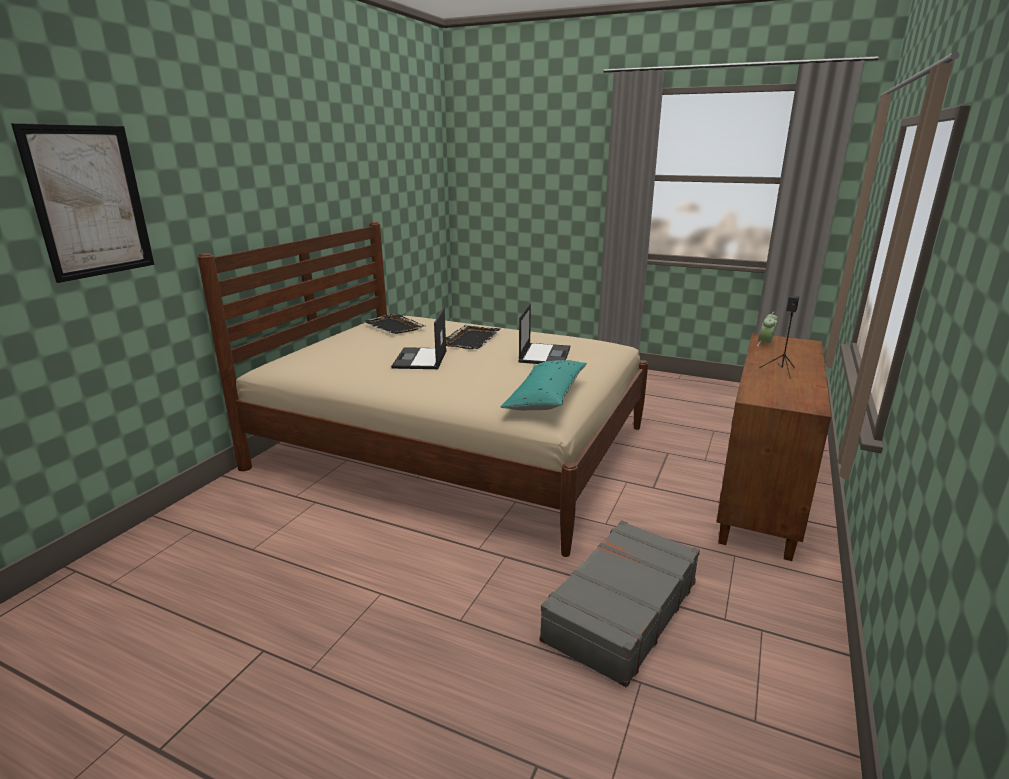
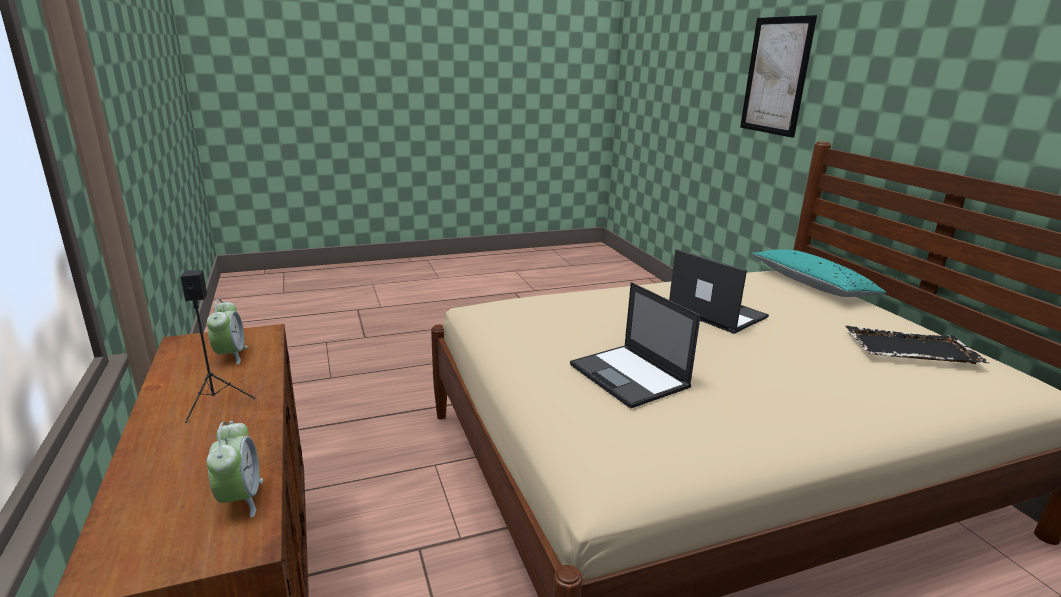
camera: 135 degrees right, 0 degrees up
(471, 339) = (774, 366): black tray -> none
(546, 397) = (513, 320): turquoise pillow -> turquoise pillow (812, 285)
(620, 611) = (367, 403): grey suitcase -> none
(775, 390) = (230, 355): none -> alarm clock

